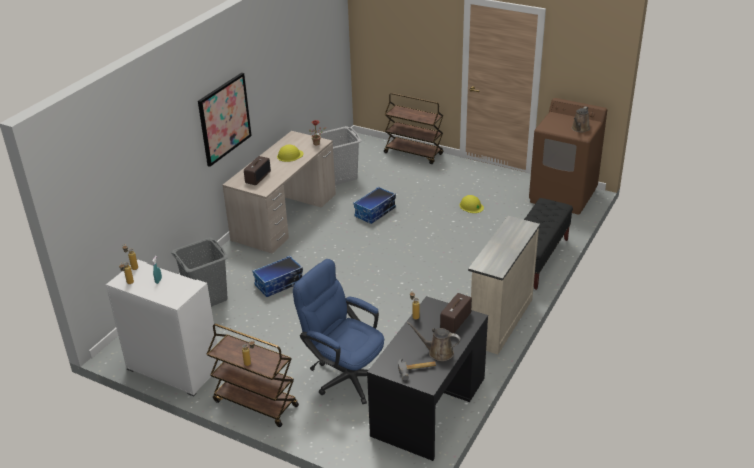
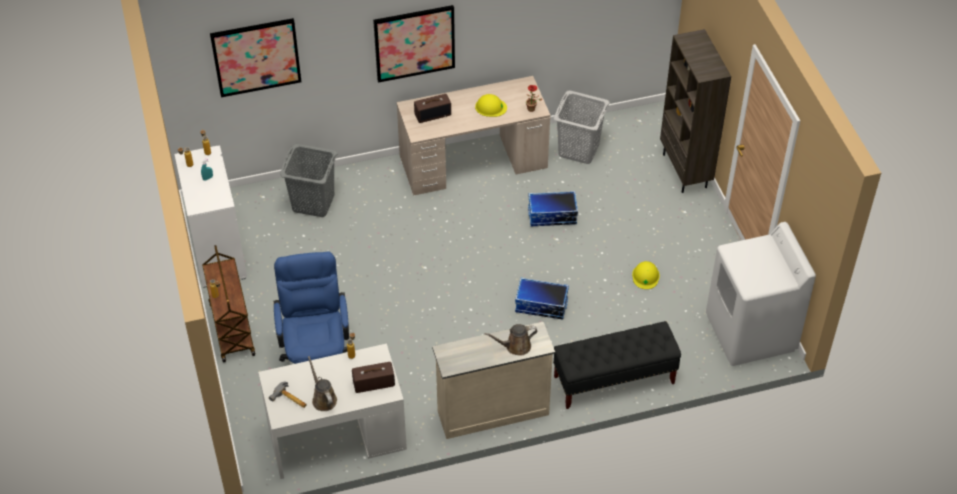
camera: 45 degrees right, 15 degrees up
(127, 166) = (256, 57): none -> picture
(279, 284) = (379, 232): storage box -> storage box (541, 306)
(414, 153) = (685, 171): brown cart -> brown bookcase
(429, 406) = (336, 436): black desk -> white desk
(563, 196) = (750, 333): brown washing machine -> white washing machine
(580, 129) = (760, 278): brown watering can -> brown watering can (515, 346)

